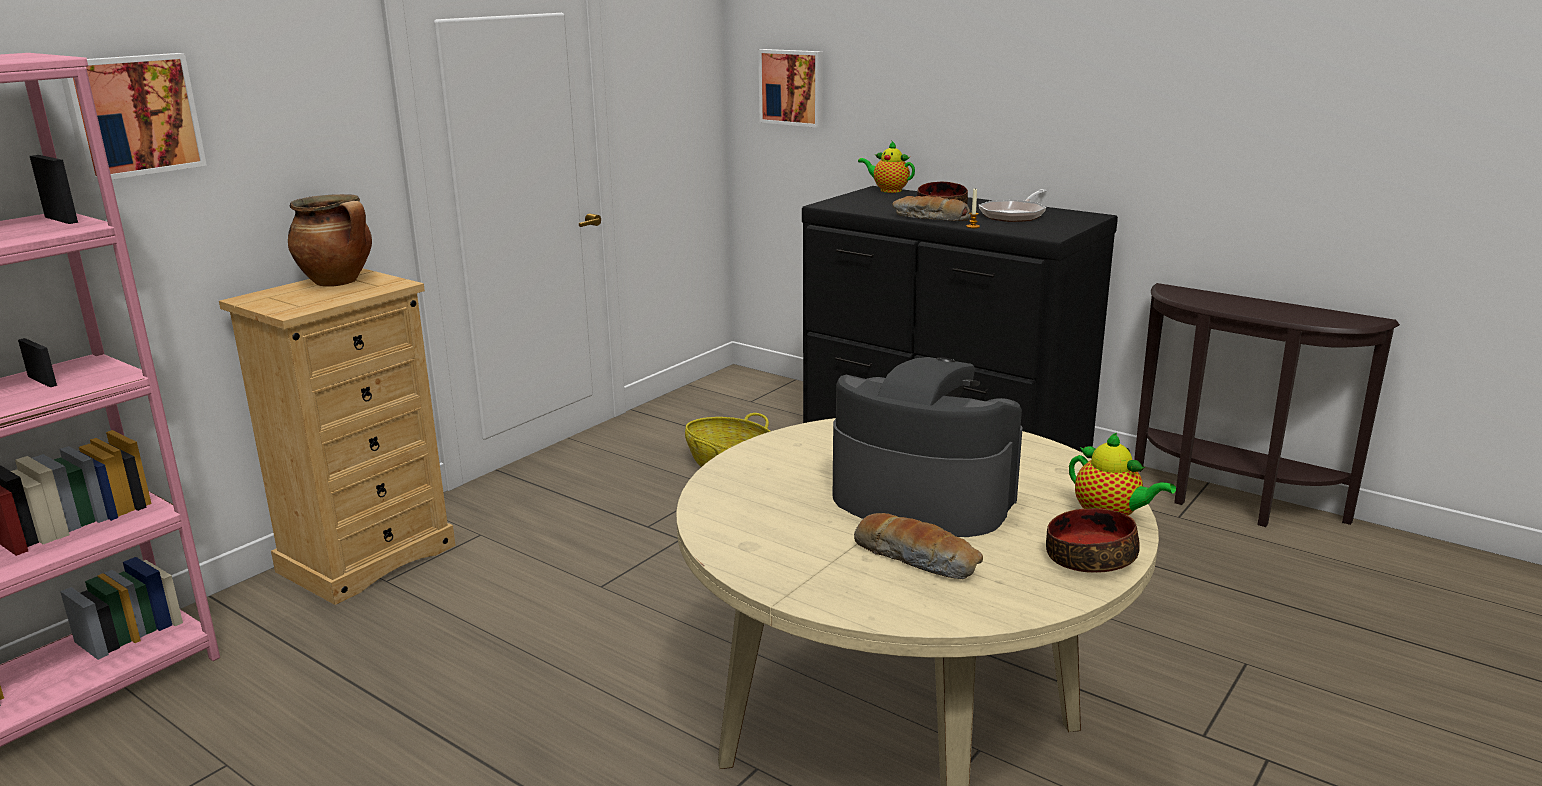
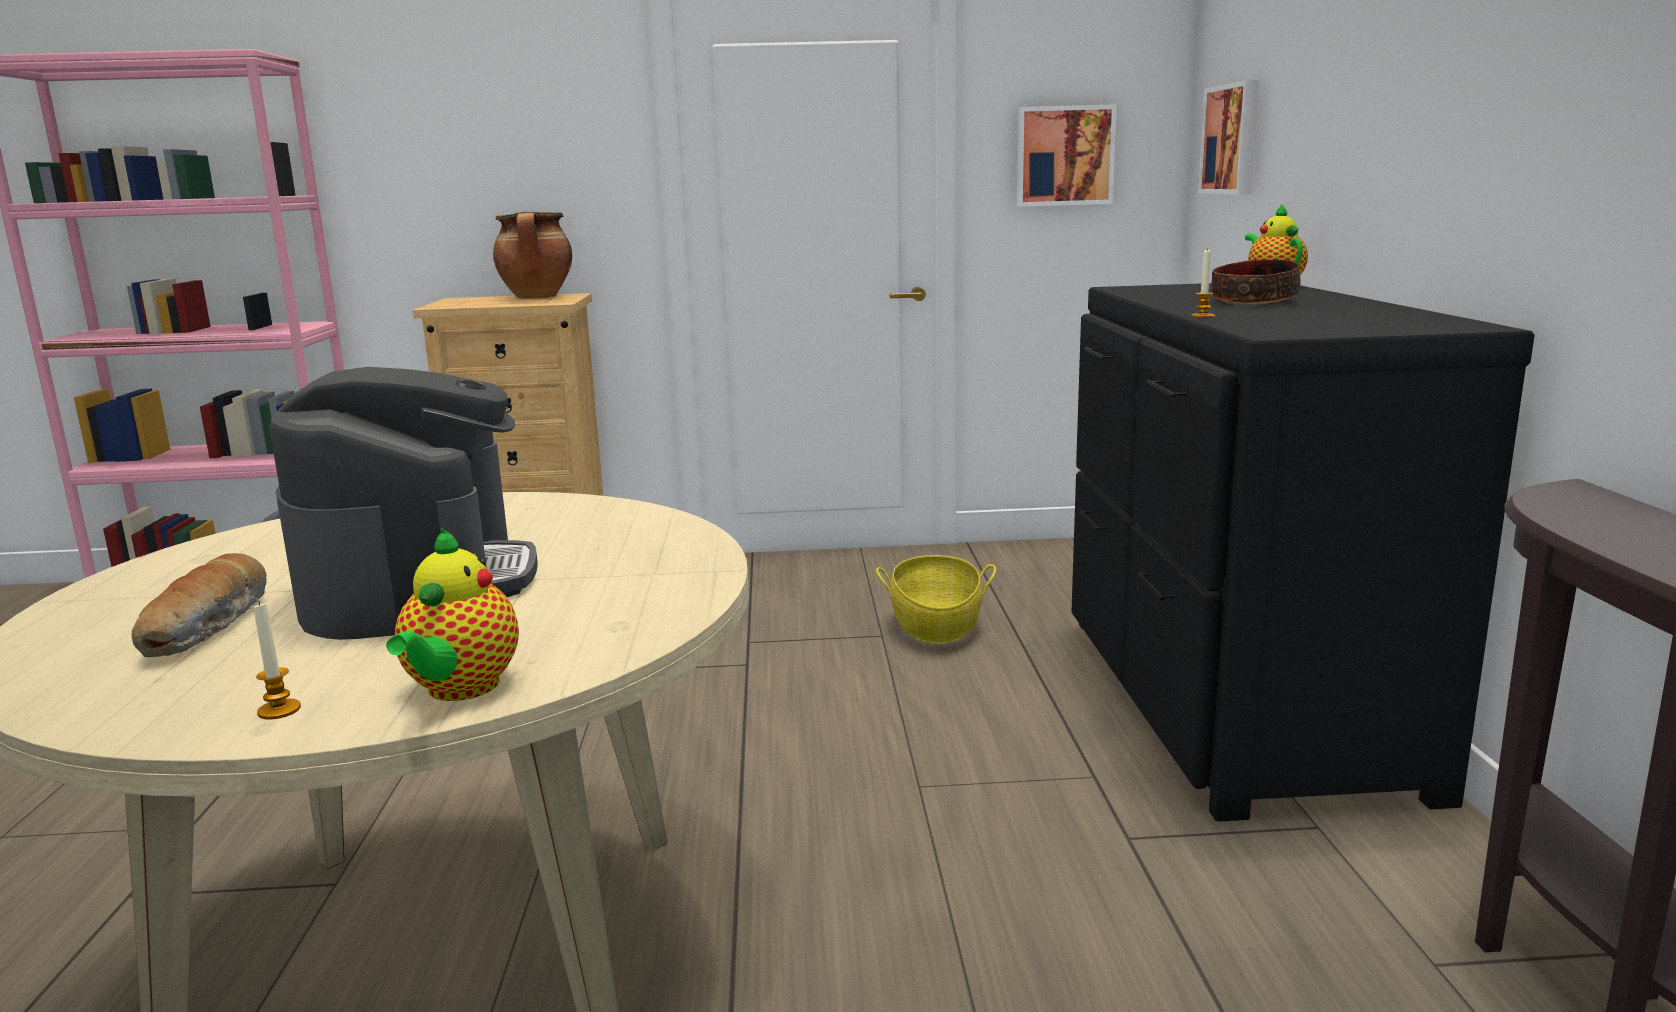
camera: 50 degrees right, 5 degrees down
(132, 115) = (387, 121): picture -> picture (1064, 156)
(930, 219) = (1185, 306): bread -> none
(1014, 215) = (1333, 314): frying pan -> none
(1090, 558) = (279, 710): bowl -> candle

